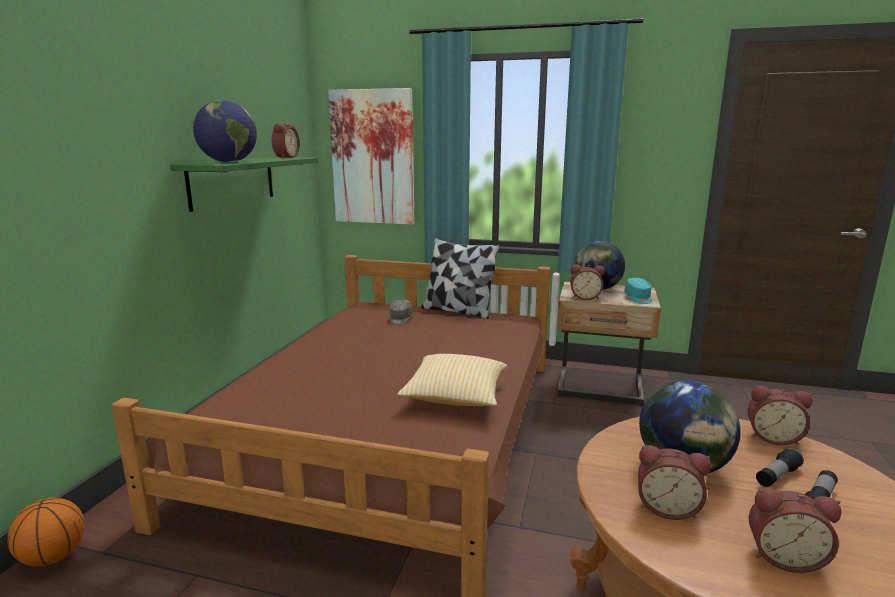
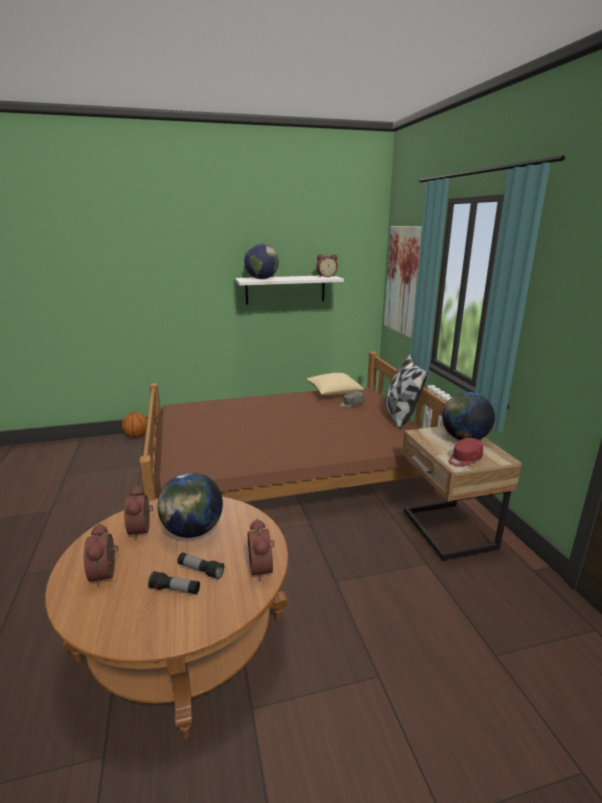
camera: 60 degrees right, 5 degrees up
(232, 182) = (285, 289): green shelf -> white shelf
(455, 397) = (251, 450): pillow -> pillow (333, 393)
(585, 297) = (427, 438): alarm clock -> none
(638, 298) = (464, 459): turquoise cap -> red cap

